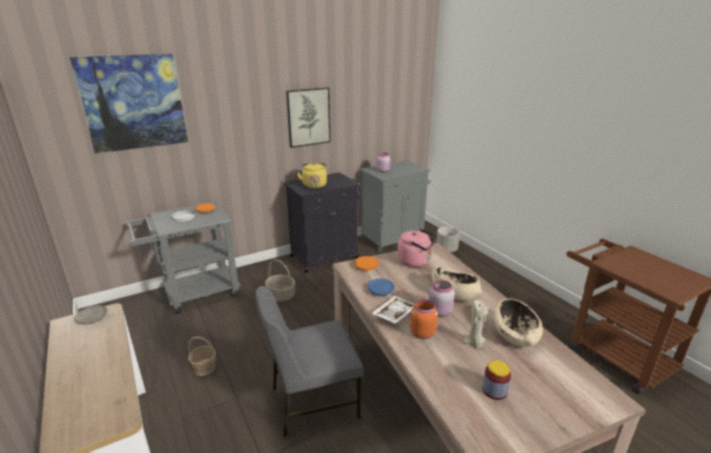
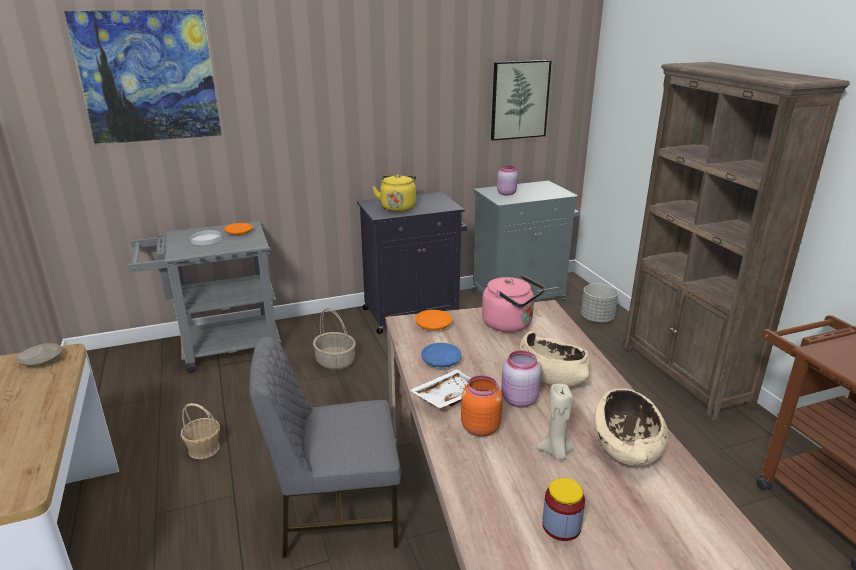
camera: 10 degrees right, 0 degrees up
(308, 117) = (397, 108): picture -> picture (519, 100)
(509, 283) = (684, 377): none -> brown bookcase

